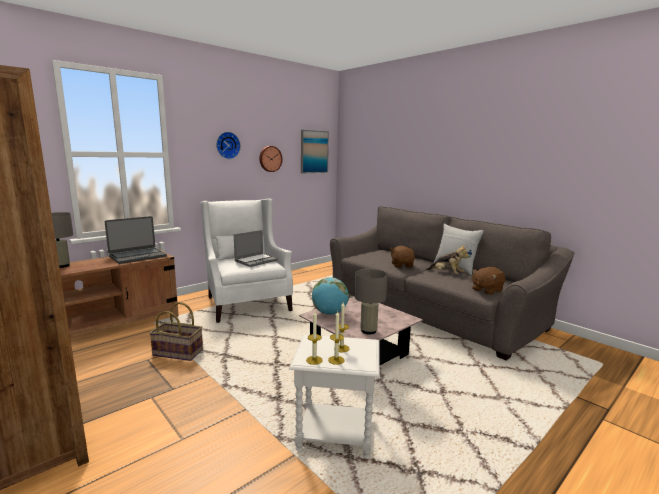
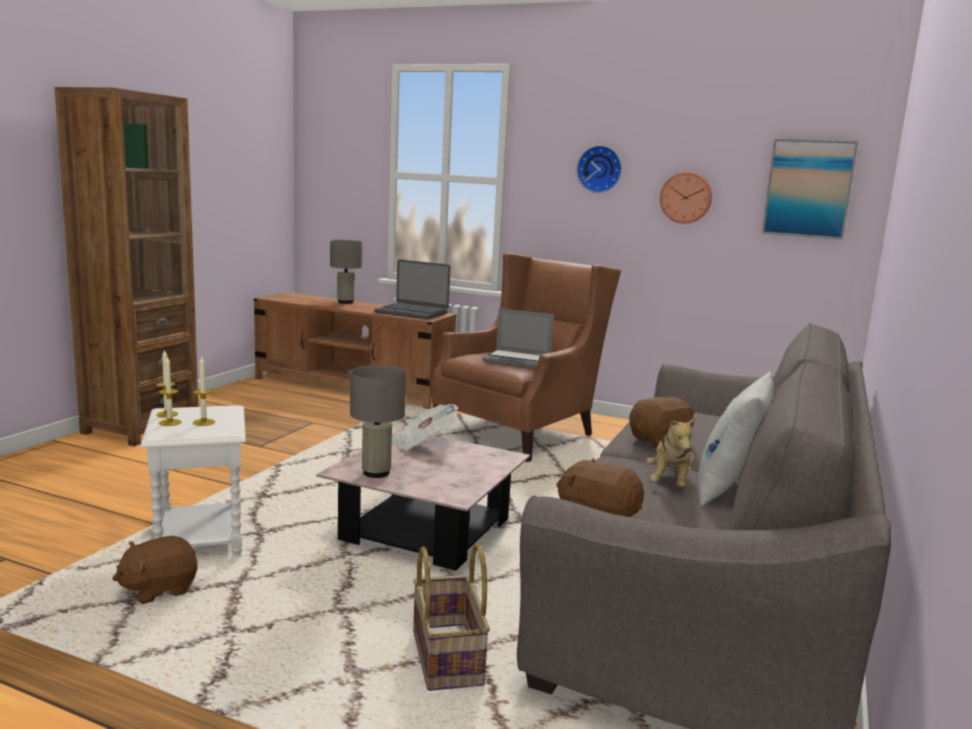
camera: 65 degrees right, 0 degrees up
(178, 352) = (338, 431): basket -> basket (449, 658)
(245, 302) = (521, 431): white armchair -> brown armchair
(329, 313) = (421, 444): globe -> newspaper
(403, 458) = (159, 589): none -> brown plush toy

